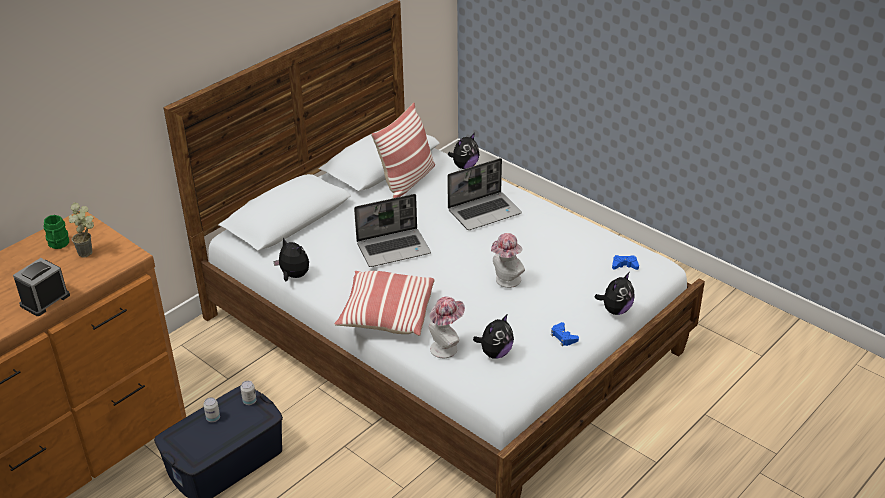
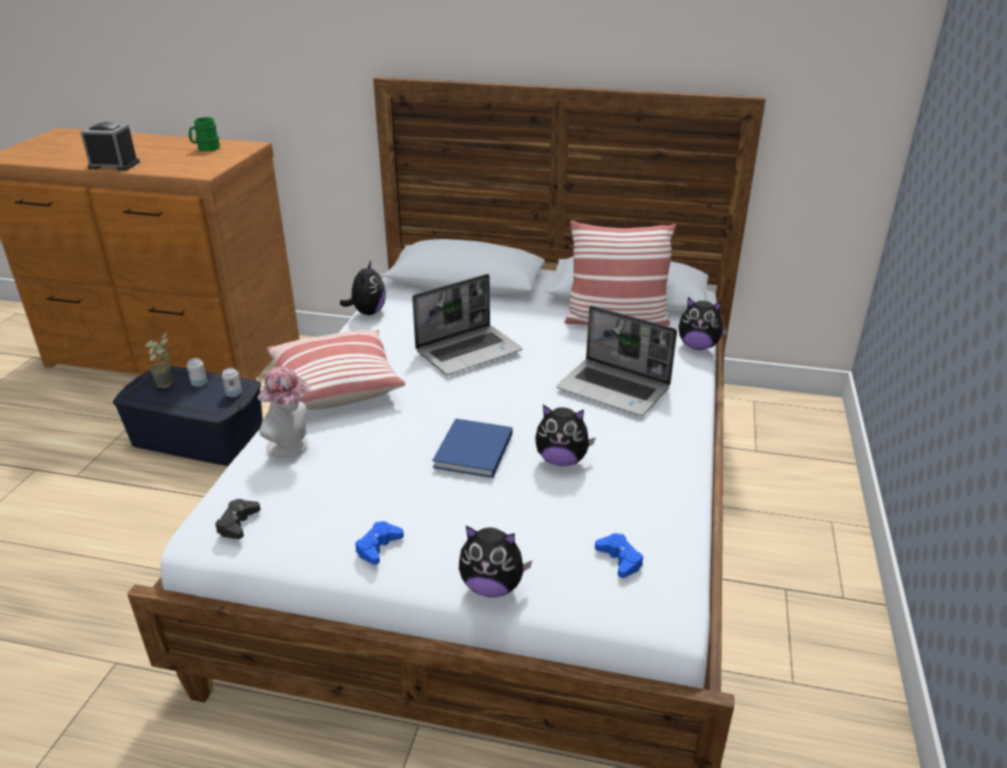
camera: 60 degrees right, 5 degrees down
(90, 253) = (199, 160): potted plant -> potted plant (166, 387)
(394, 248) = (469, 351): laptop -> laptop turned 75 degrees counterclockwise
(495, 353) = (300, 491): plush toy -> plush toy (561, 460)
(506, 281) = (472, 452): hat -> blue book
(507, 383) = (238, 523): none -> black game controller

